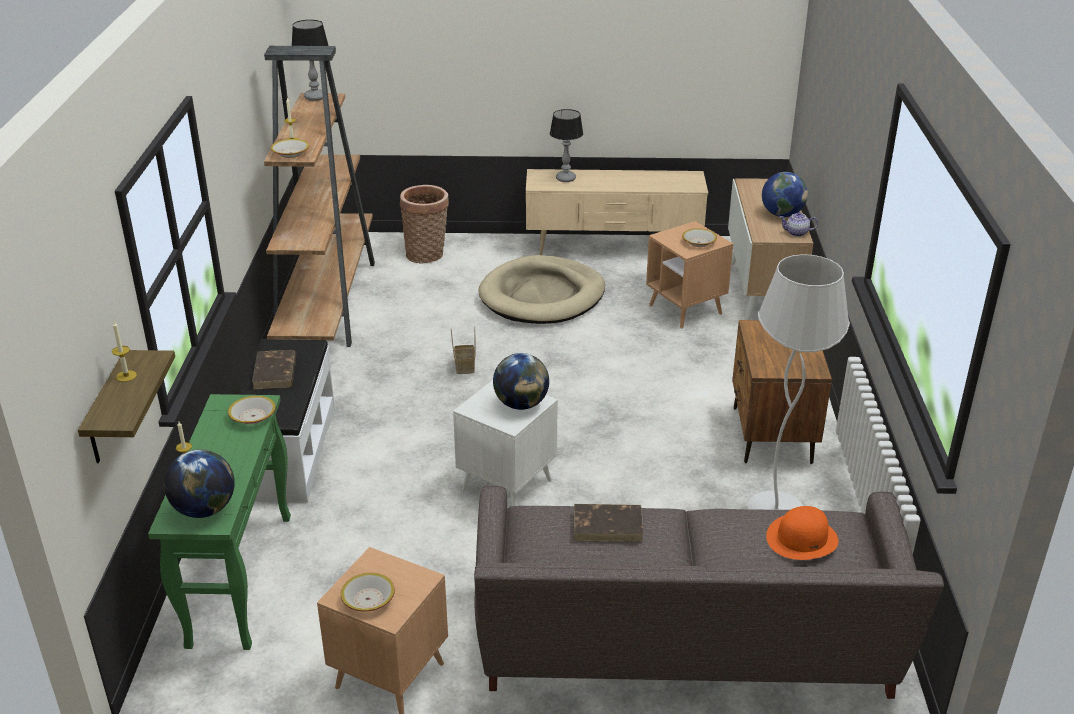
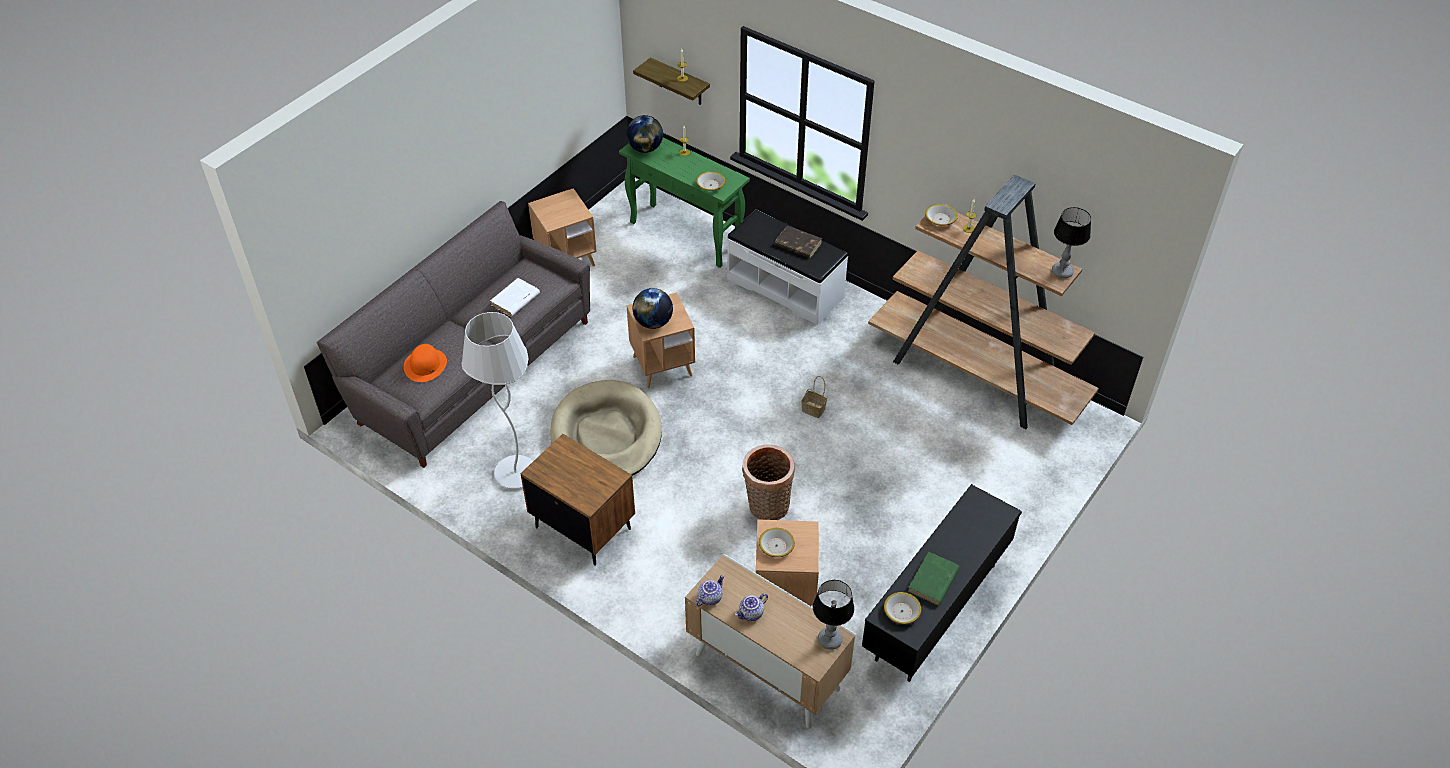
camera: 125 degrees right, 15 degrees up
(368, 599) = (557, 202): bowl -> bowl (901, 611)
(427, 255) = (1018, 470): basket -> basket (767, 508)
(507, 485) = (662, 366): white side table -> brown side table
(542, 296) = (884, 509): beige dog bed -> beige dog bed (606, 435)
(566, 179) = (975, 526): table lamp -> table lamp (829, 640)
(608, 525) = (515, 300): brown book -> white book
(613, 249) = (935, 611): beige tv stand -> black tv stand
(638, 180) = (933, 581): none -> green book
(782, 214) = (751, 614): globe -> teapot

